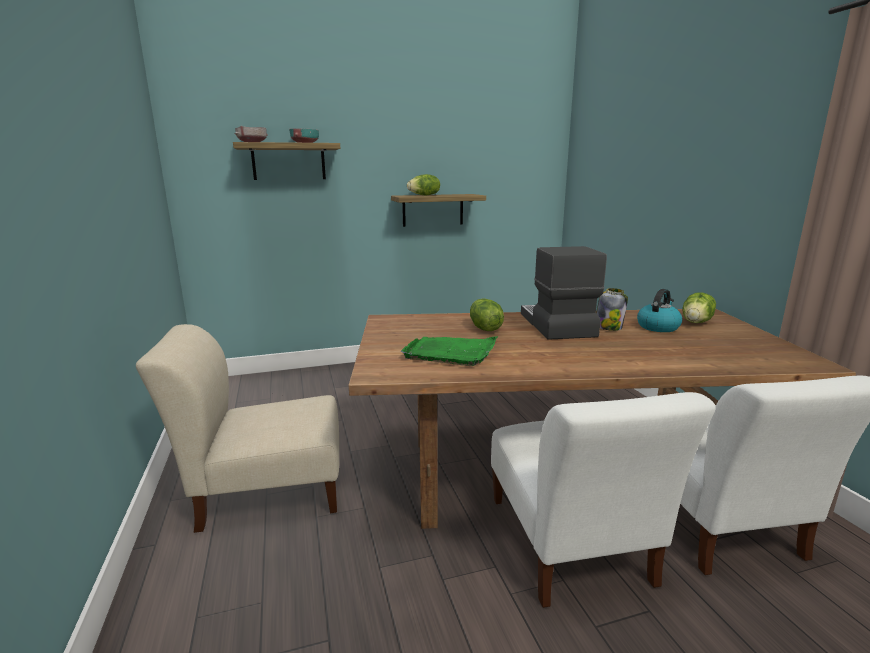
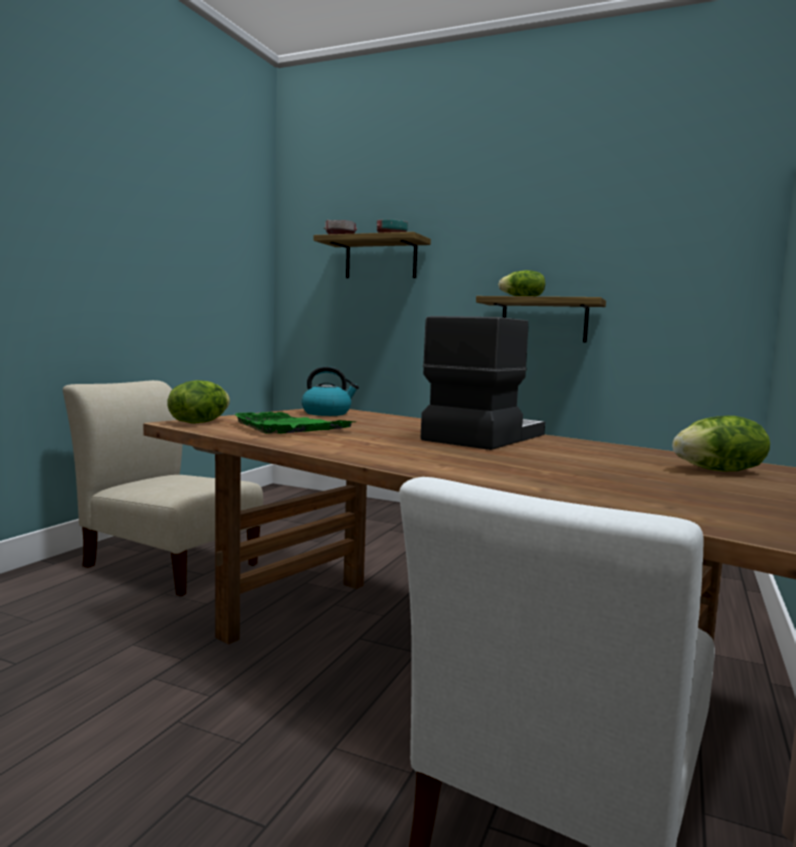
camera: 40 degrees right, 10 degrees down
(484, 328) = (391, 426): lettuce -> lettuce (199, 422)
(569, 545) = (313, 725): white chair -> none
(608, 327) = (545, 449): jar -> none
(658, 327) = (624, 461): kettle -> kettle (327, 413)

